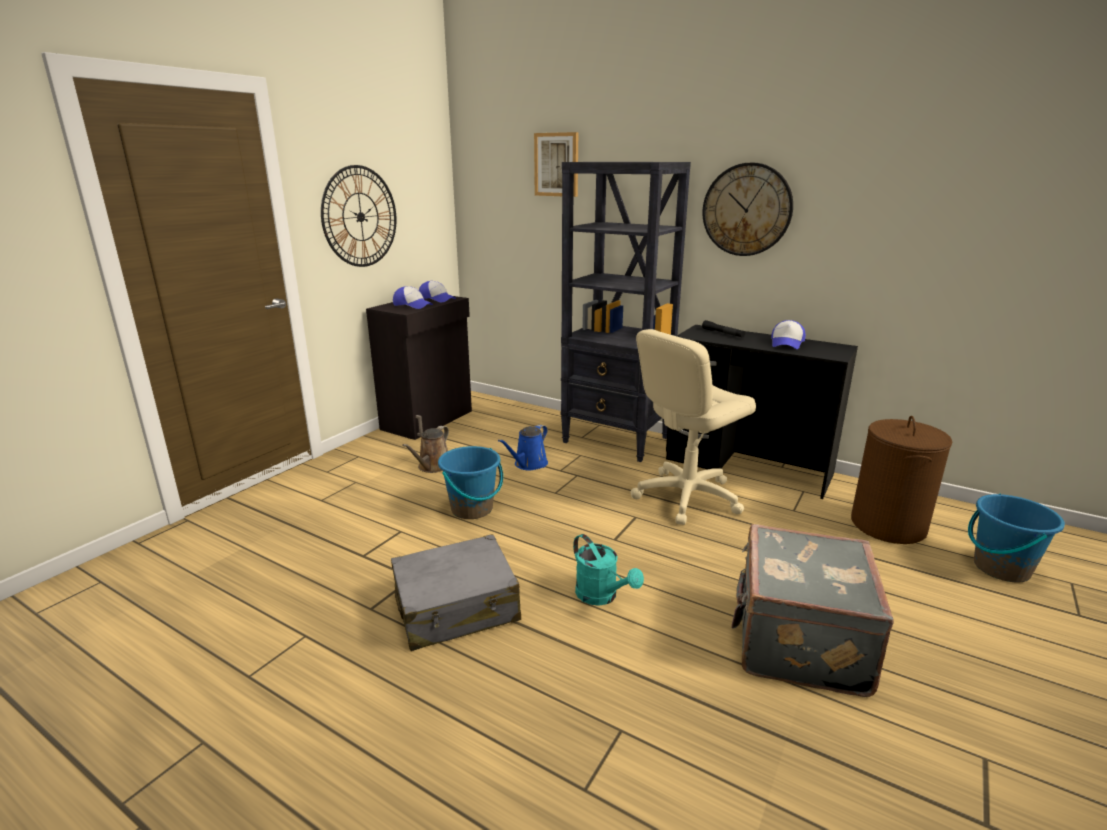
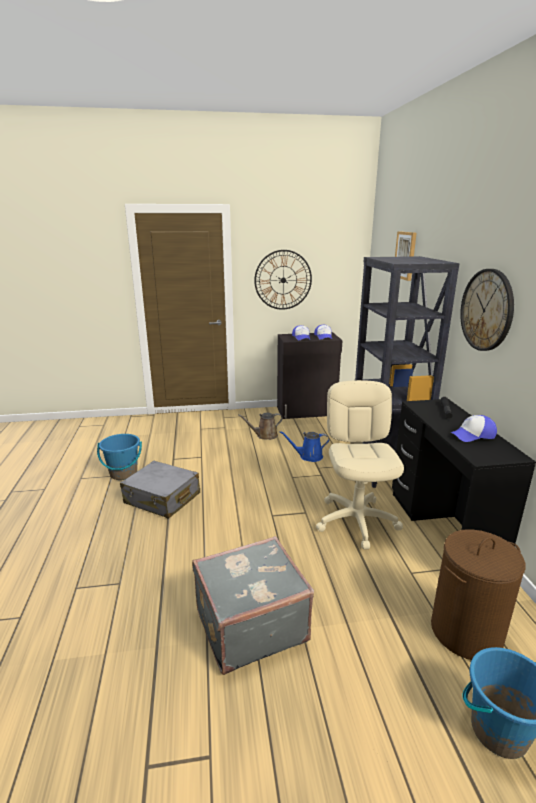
camera: 50 degrees right, 0 degrees up
(472, 509) = (242, 463): blue bucket -> blue bucket (123, 473)
(602, 596) = (214, 534): turquoise watering can -> none
(686, 497) = (356, 521): beige office chair -> beige office chair turned 75 degrees clockwise

